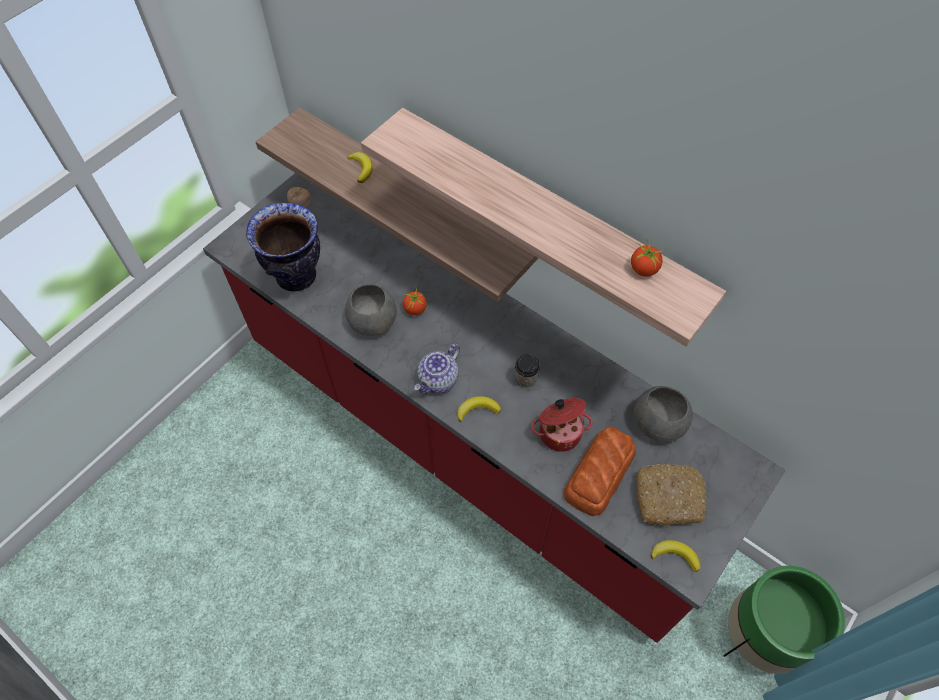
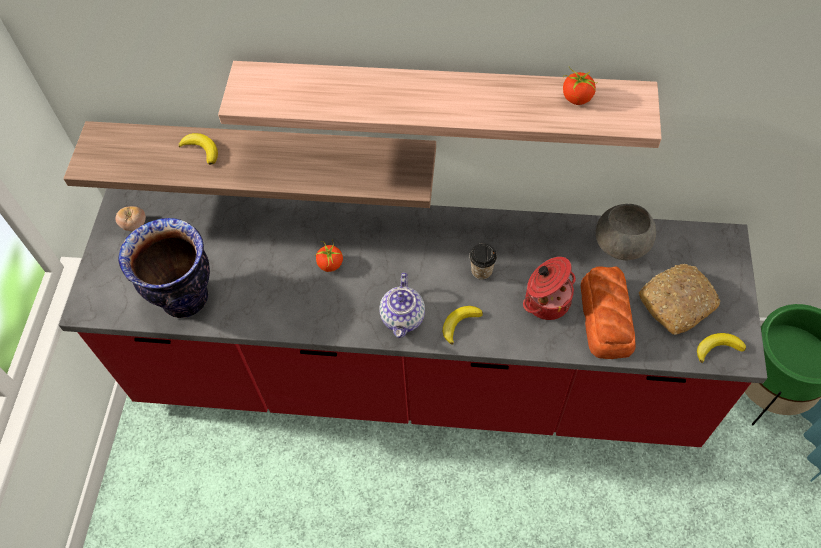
camera: 30 degrees left, 0 degrees up
(372, 321) = (297, 299): grey bowl -> none

